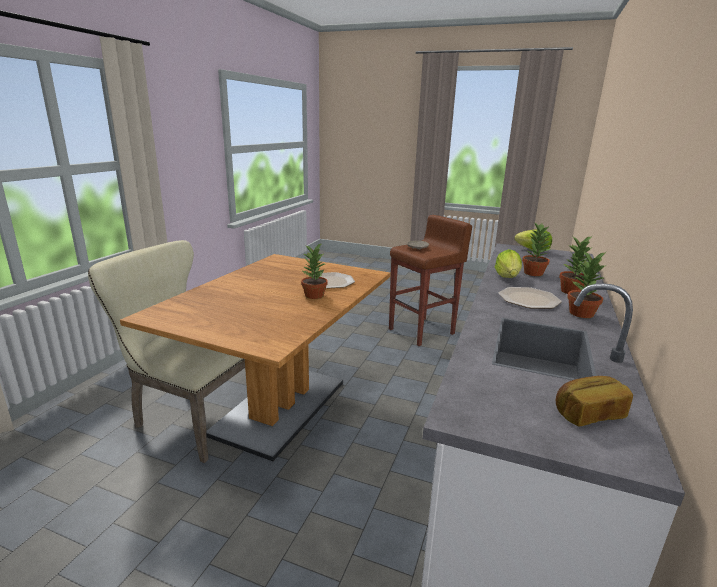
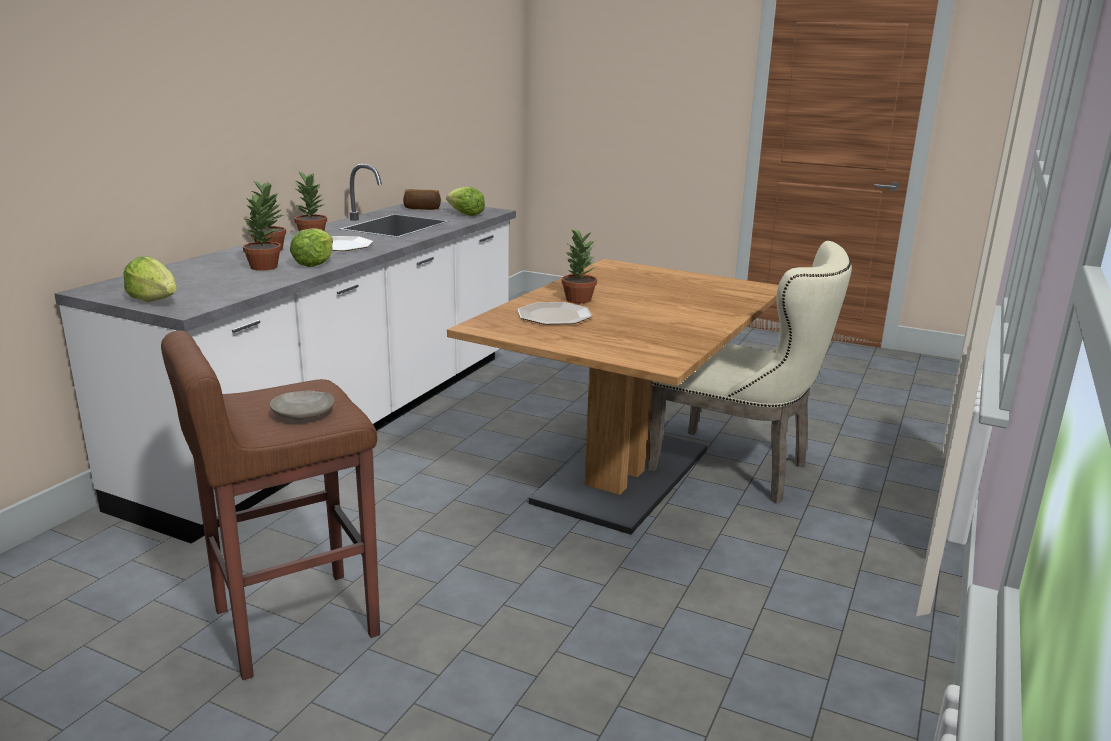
camera: 175 degrees left, 0 degrees up
(490, 390) = (465, 214): none -> lettuce

